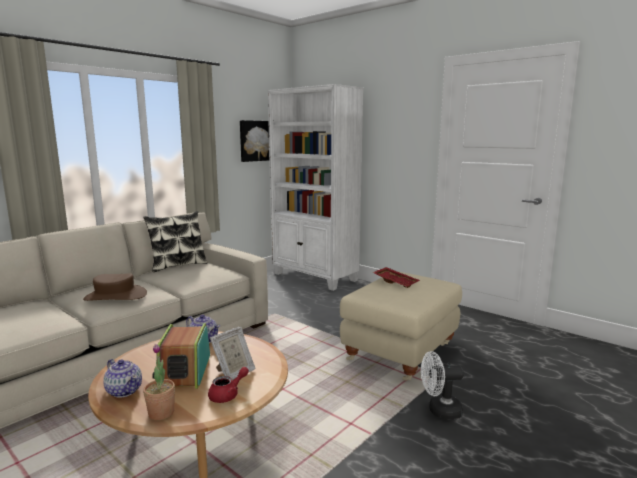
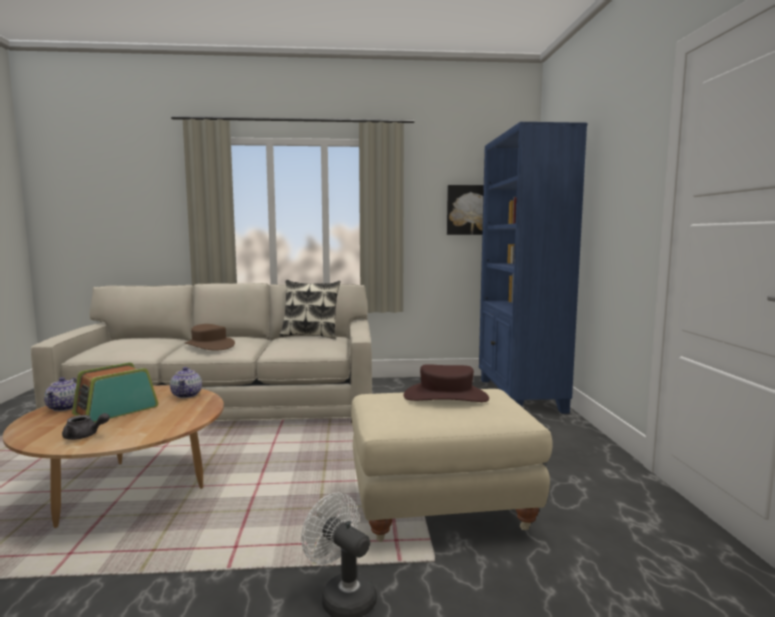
camera: 45 degrees right, 5 degrees down
(161, 413) = (34, 428): potted plant -> none
(228, 395) = (84, 436): red teapot -> grey teapot
(234, 373) = (131, 424): picture frame -> none
(315, 277) = (519, 395): white bookcase -> blue bookcase
(396, 282) = (446, 396): red tray -> brown hat

